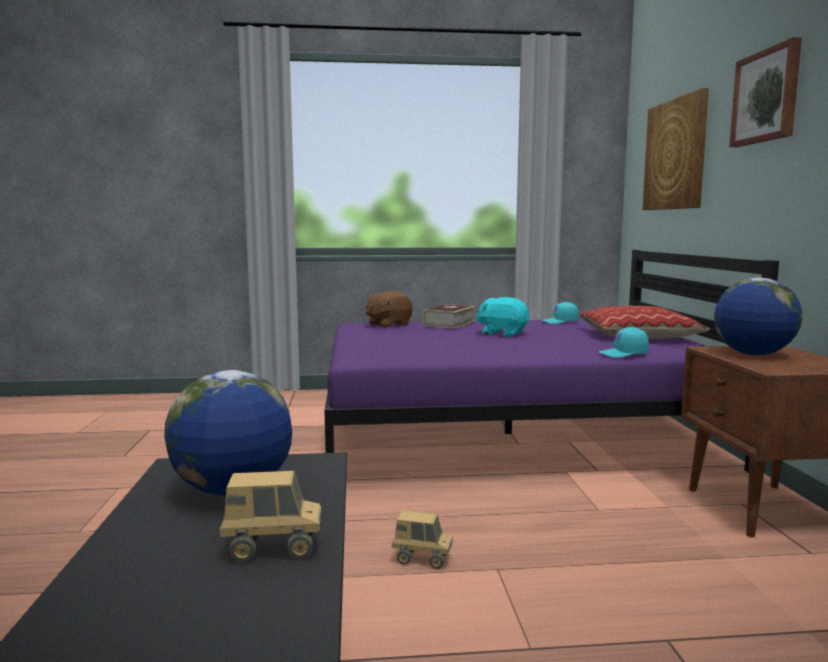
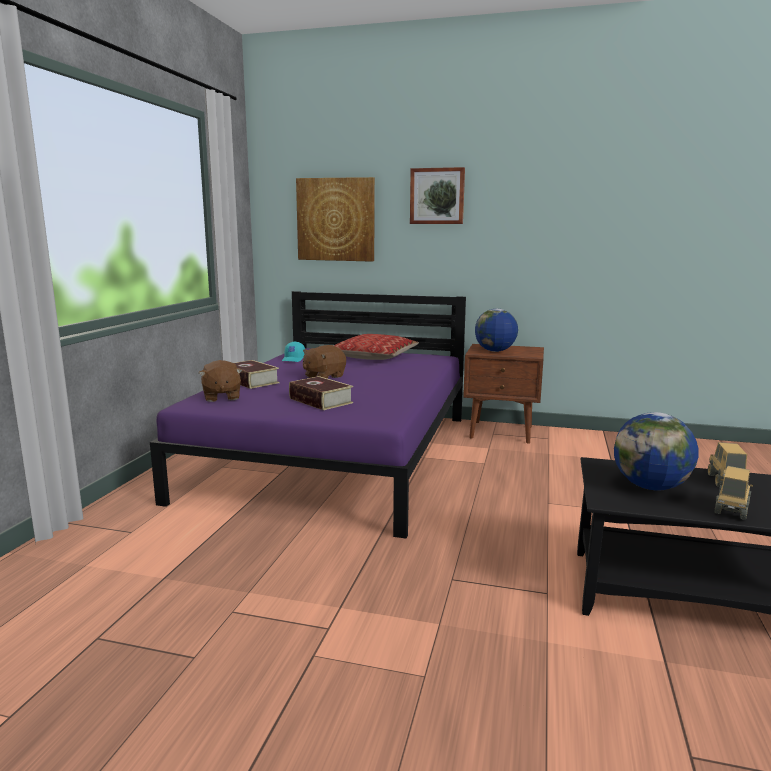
camera: 70 degrees left, 5 degrees up
(410, 342) = (320, 401): none -> book
(422, 559) = (531, 521): toy truck -> toy truck (731, 510)
(502, 333) = (323, 376): turquoise plush toy -> brown plush toy
(623, 354) = (430, 368): turquoise cap -> none

